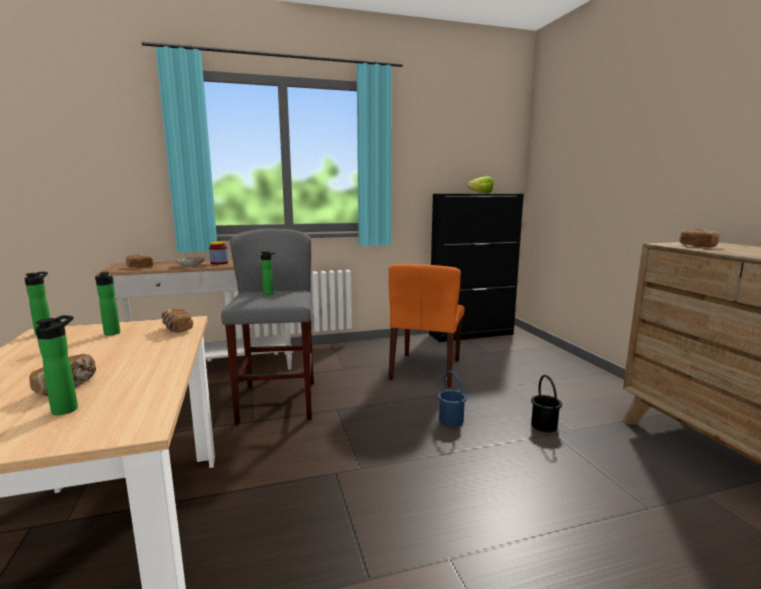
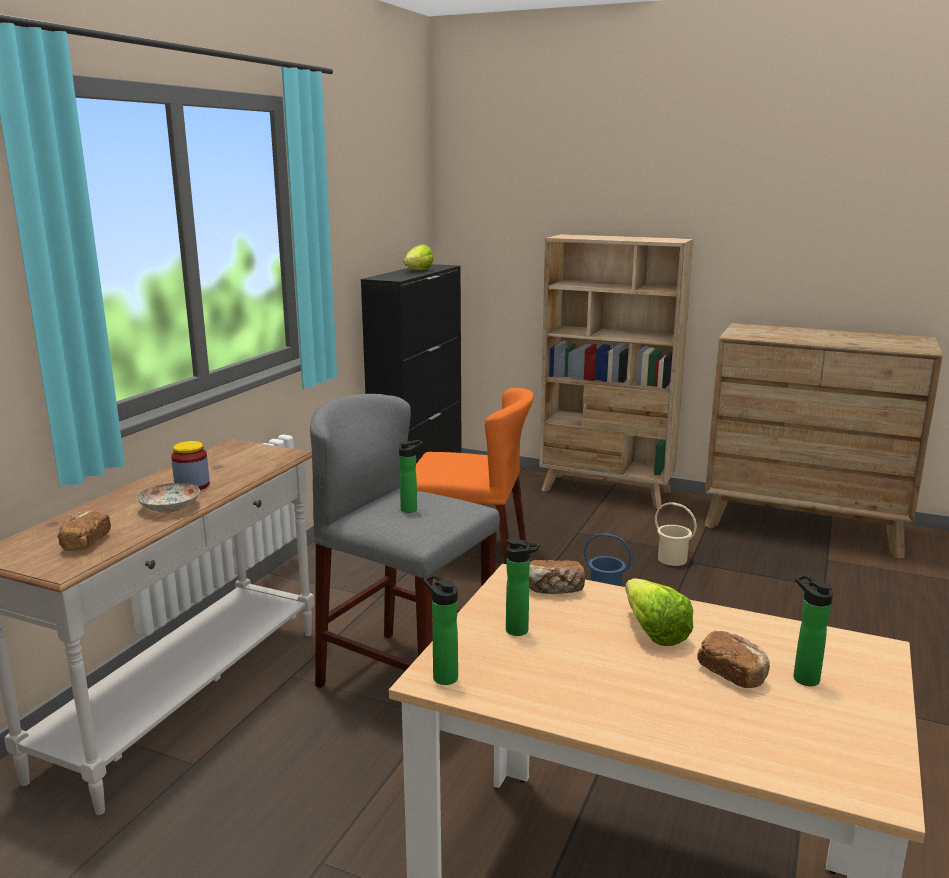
camera: 50 degrees left, 5 degrees up
(133, 356) = (651, 628): none -> lettuce
(426, 369) = (470, 553): orange chair -> orange chair turned 45 degrees counterclockwise
(544, 425) = (672, 559): black bucket -> beige bucket
(586, 374) = (606, 491): none -> beige bookcase
(697, 246) = (760, 335): bread -> none

